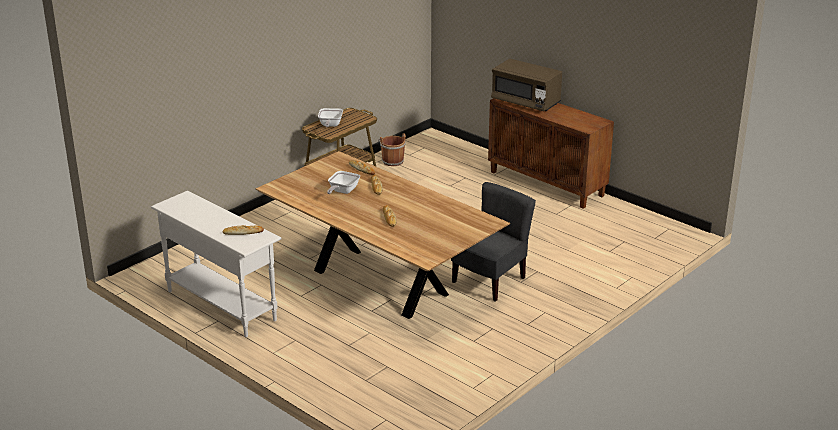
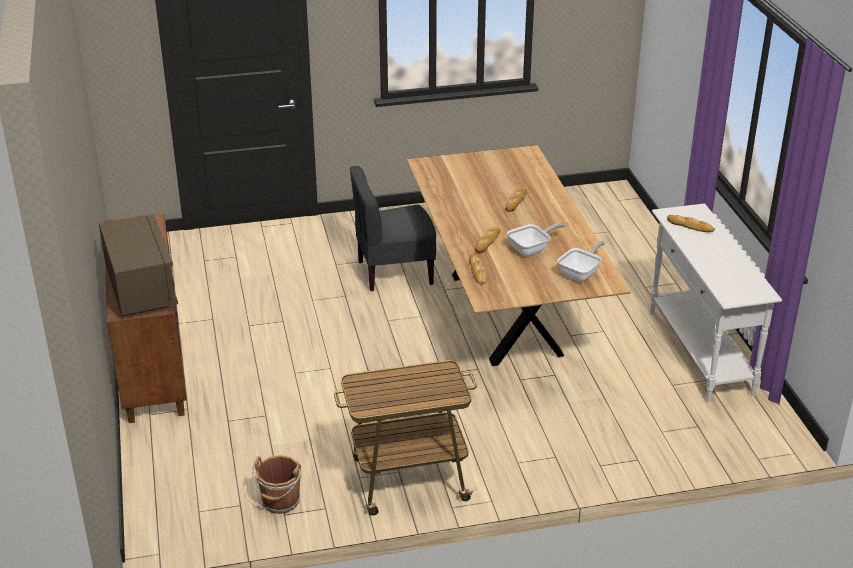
camera: 145 degrees left, 5 degrees up
(330, 125) = (423, 389): frying pan -> frying pan (581, 273)

